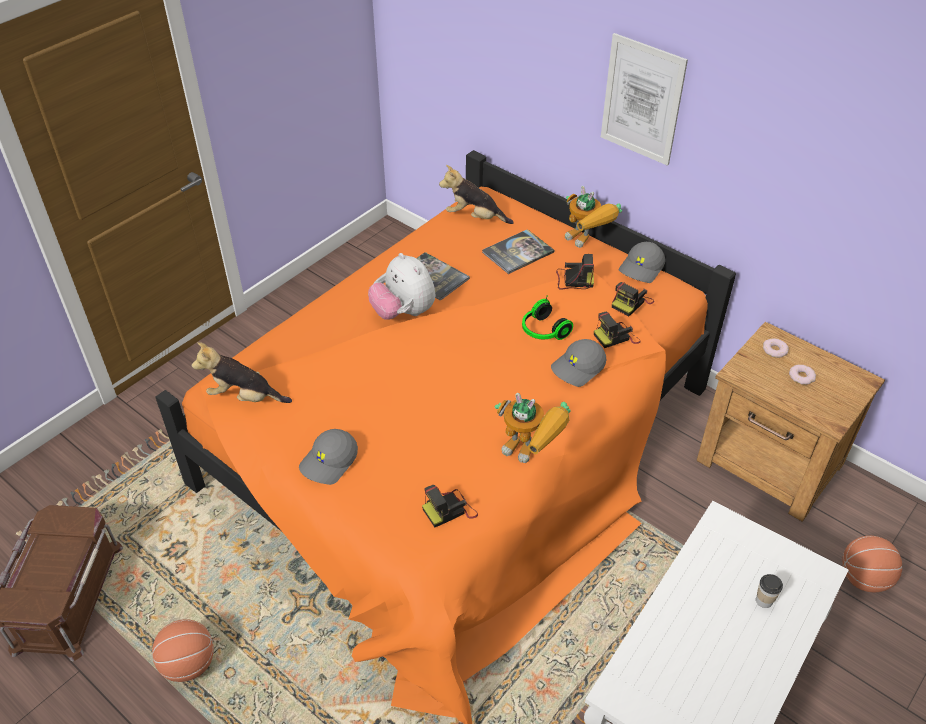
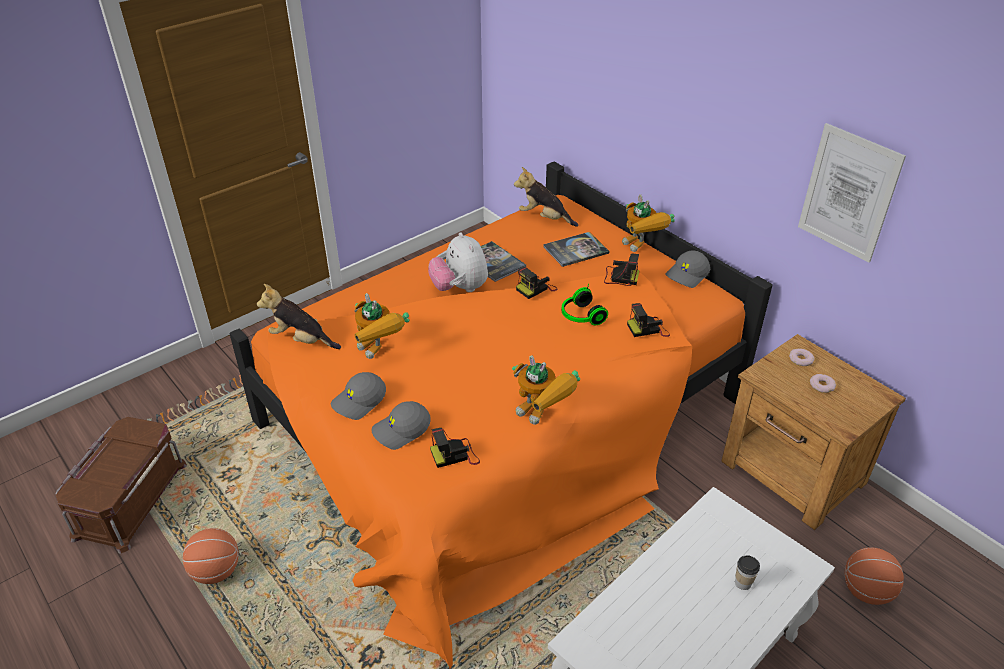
camera: 10 degrees right, 5 degrees down
(337, 401) = (380, 353): none -> toy robot
(578, 368) = (605, 351): grey cap -> grey cap (401, 430)
(631, 303) = (669, 302): camera -> camera (536, 288)
(642, 100) = (696, 116): picture -> picture (848, 193)

